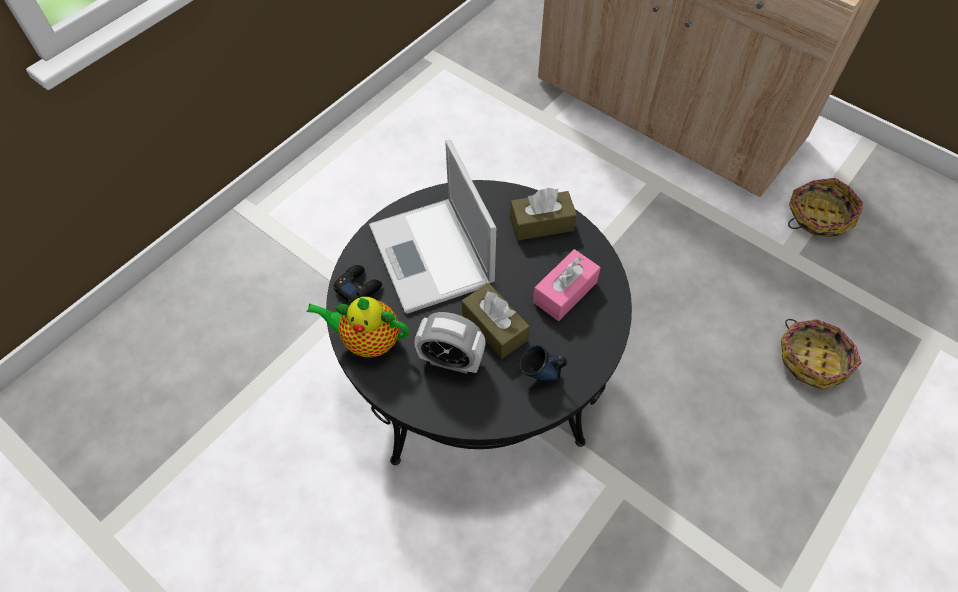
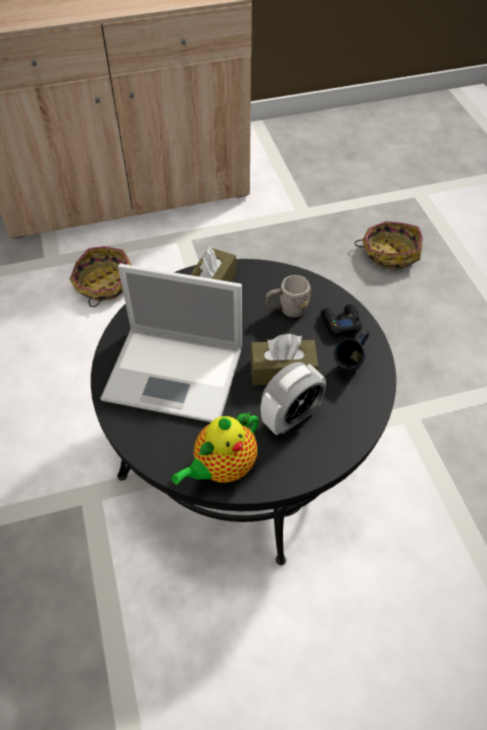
camera: 55 degrees left, 5 degrees down
(358, 287) = (159, 445): black game controller -> black game controller (340, 323)
(565, 292) = (287, 310): pink tissue box -> grey mug
(817, 216) = (289, 180): basket -> basket (103, 284)

